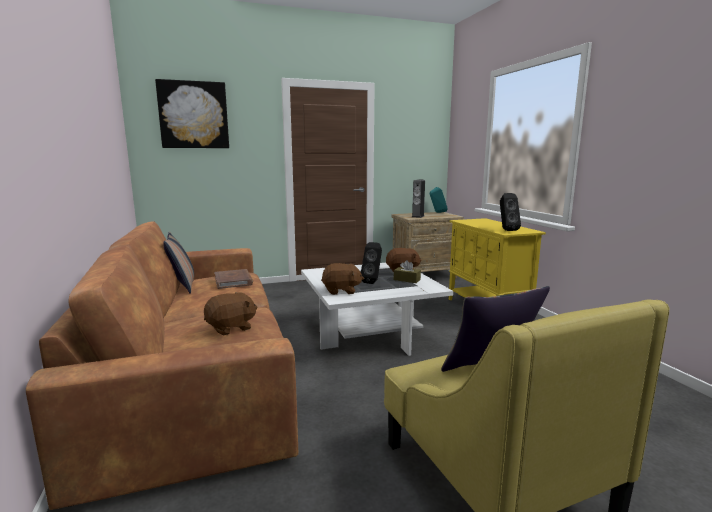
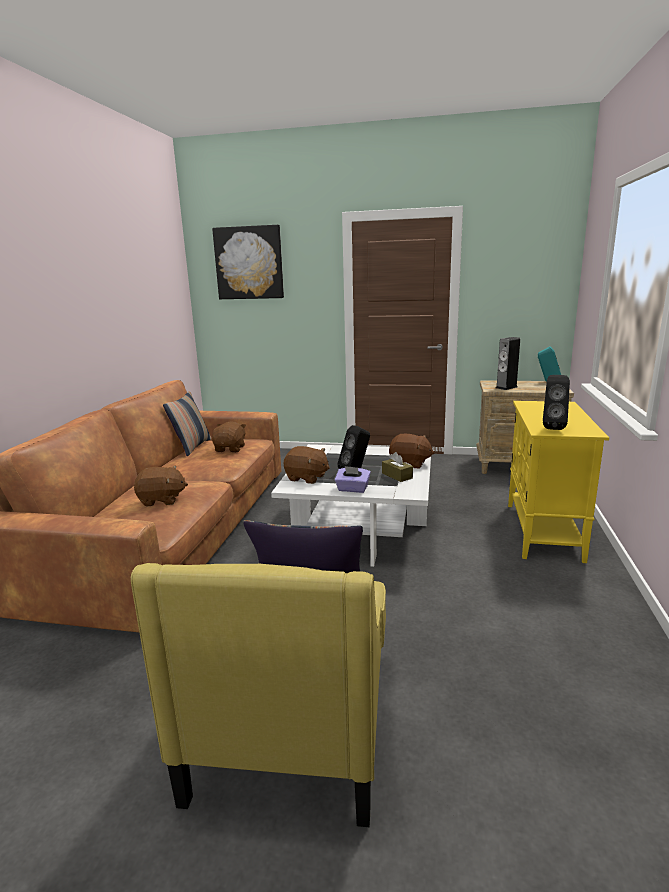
camera: 30 degrees right, 5 degrees up
(233, 281) = (230, 449): brown book -> brown plush toy
(390, 292) = (352, 489): none -> purple tissue box

